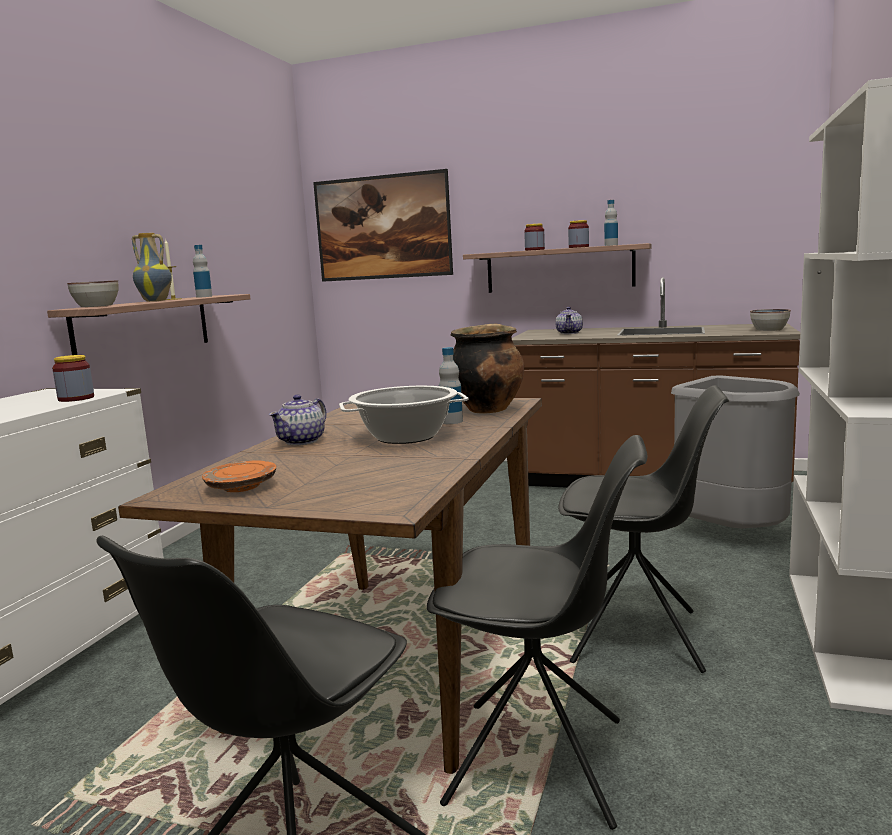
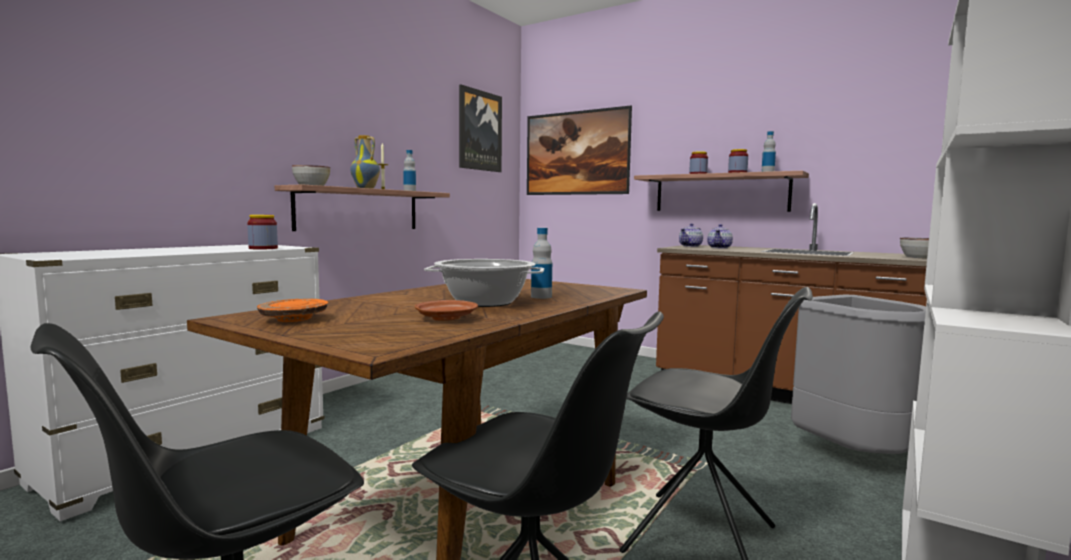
camera: 15 degrees right, 5 degrees down
(262, 206) = (479, 131): none -> picture
(302, 441) = (400, 296): teapot -> teapot (691, 246)
(399, 462) = (446, 318): none -> brown plate
(487, 409) = (586, 292): cooking pot -> none

